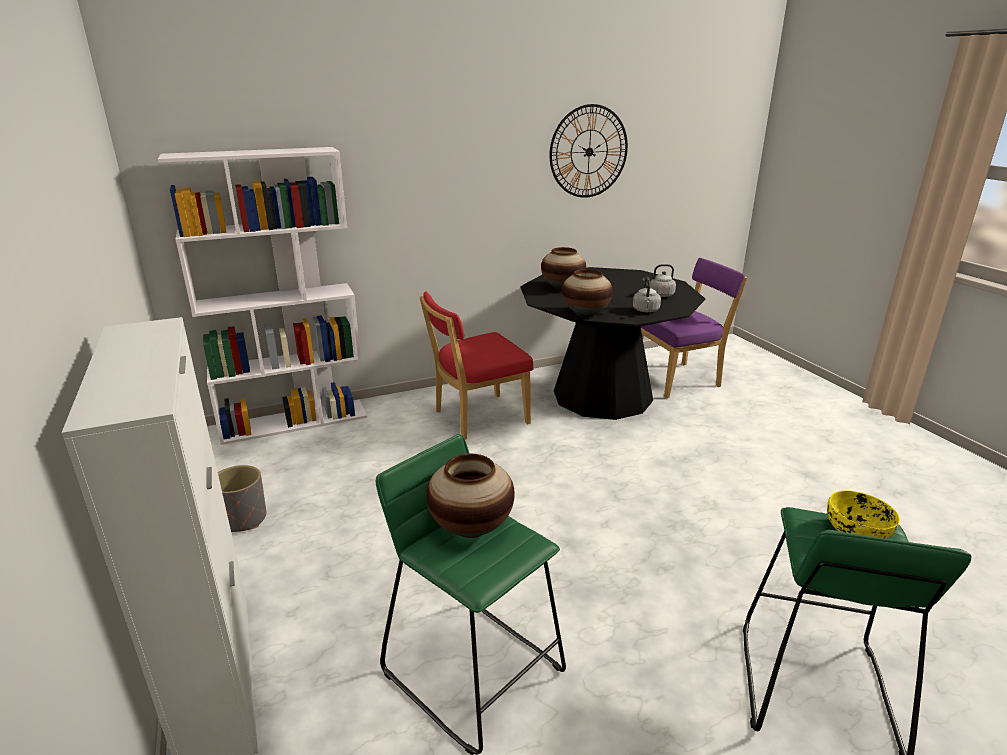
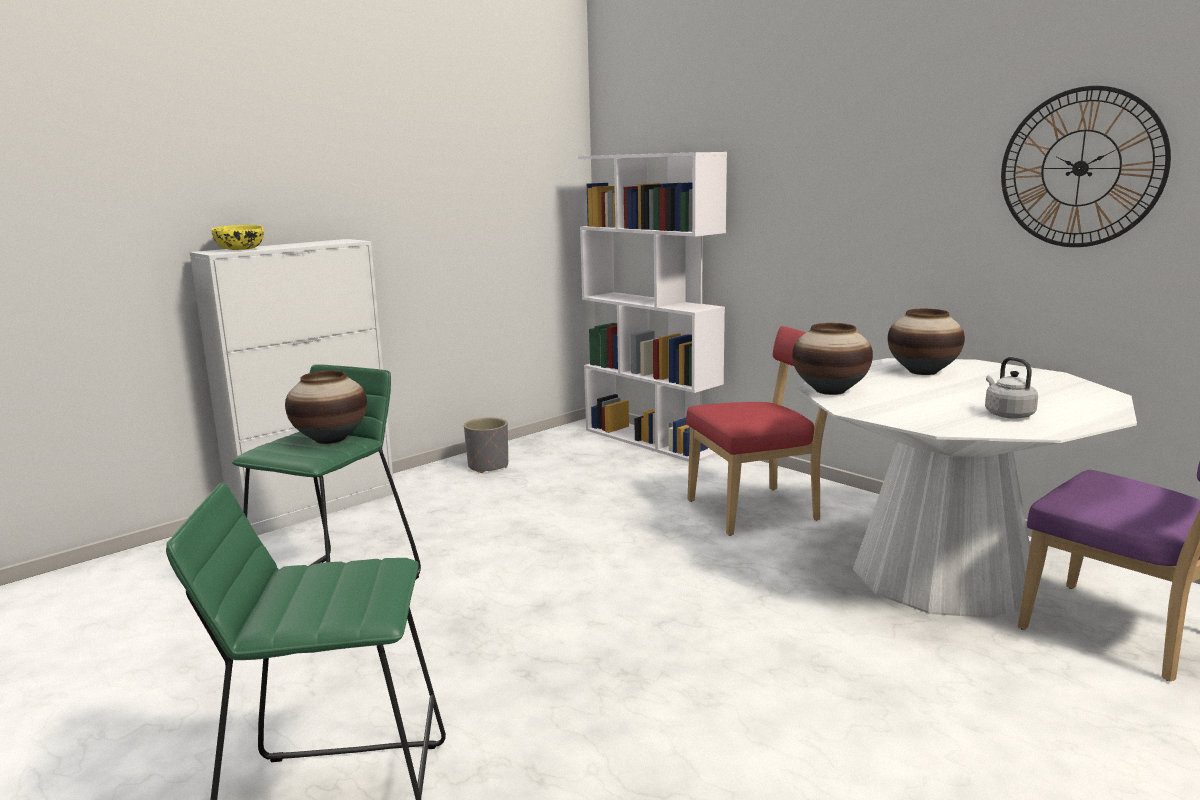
camera: 70 degrees right, 10 degrees down
(477, 418) = (759, 510): red chair -> red chair turned 120 degrees clockwise
(602, 395) = (942, 574): black dining table -> white dining table
(646, 310) = (906, 414): grey kettle -> none
(857, 531) = (358, 594): yellow bowl -> yellow bowl (240, 249)

